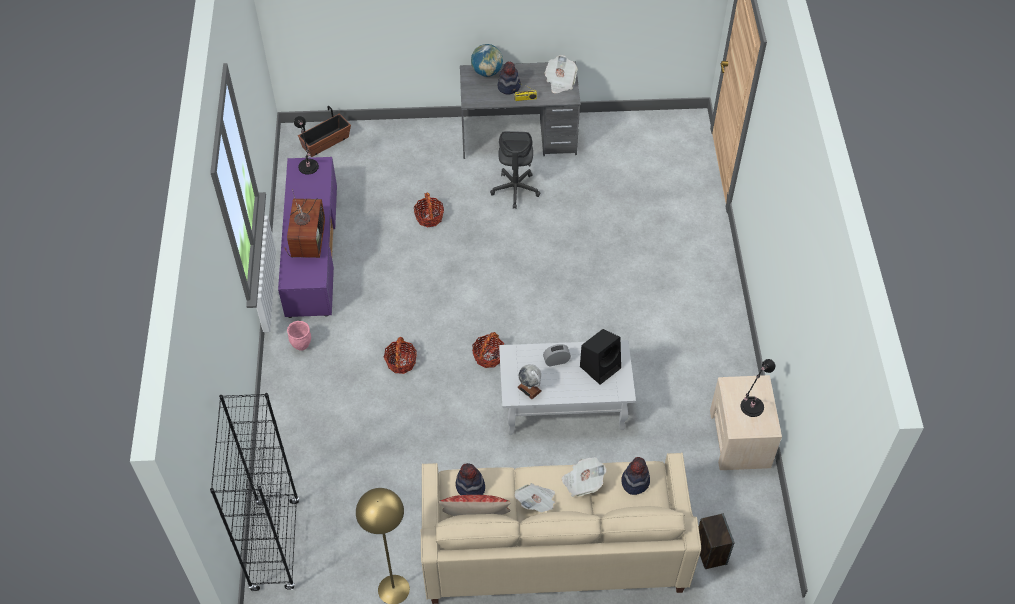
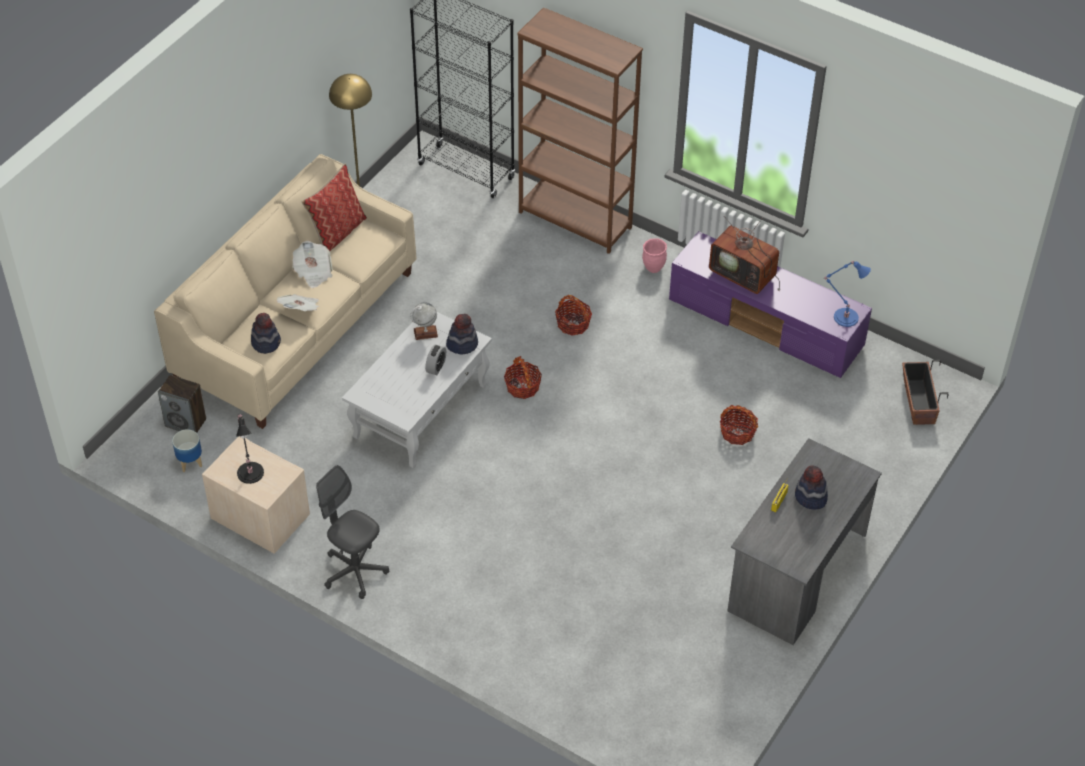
camera: 125 degrees right, 5 degrees down
(282, 427) = (575, 220): none -> brown bookcase
(308, 168) = (843, 317): black table lamp -> blue table lamp
(470, 487) = (368, 241): hat -> hat (462, 344)
(487, 72) = (850, 490): globe -> none
(515, 190) = (718, 525): grey office chair -> grey office chair (355, 571)
(560, 81) = (782, 548): newspaper -> none
(600, 366) = (400, 394): black speaker -> none
(740, 520) = (190, 462): none -> planter

